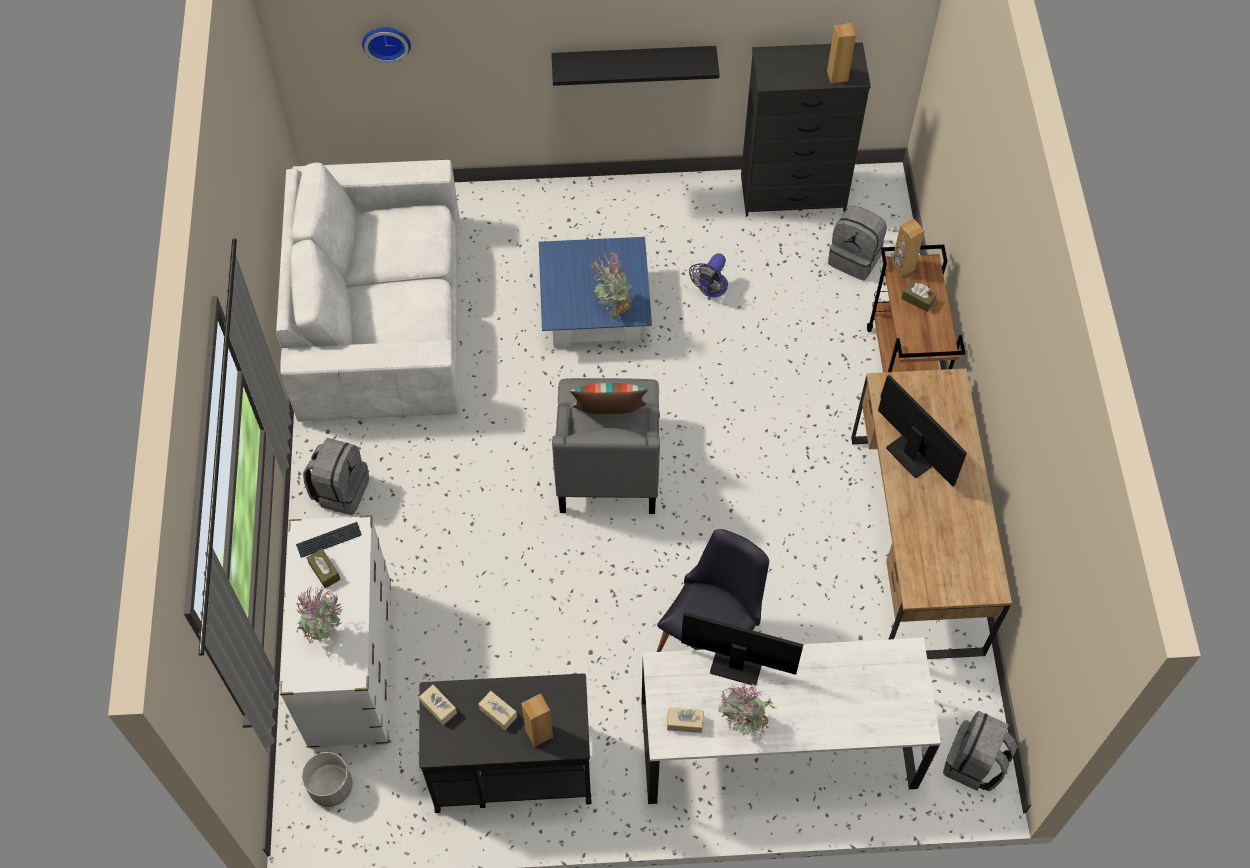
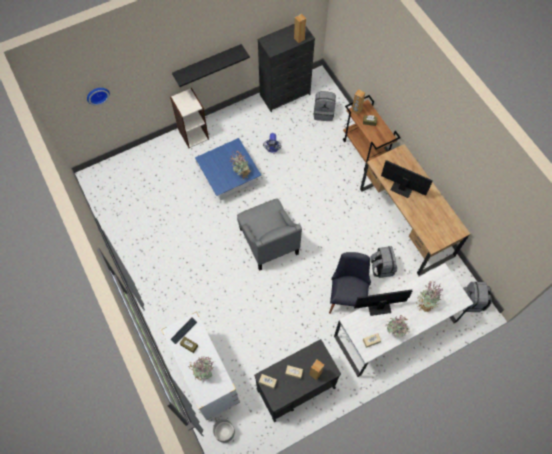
camera: 25 degrees left, 5 degrees up
(340, 490) = (161, 301): grey backpack -> grey backpack (381, 267)
(380, 316) = (138, 217): white sofa -> none
(567, 201) = (193, 134): none -> bookcase
(609, 415) = (266, 222): pillow -> none
(836, 700) = (425, 304): none -> potted plant

